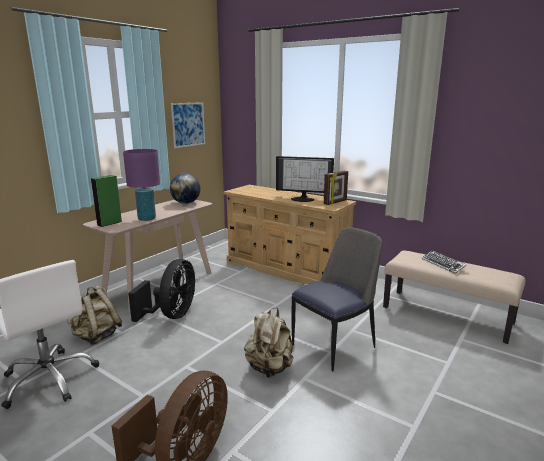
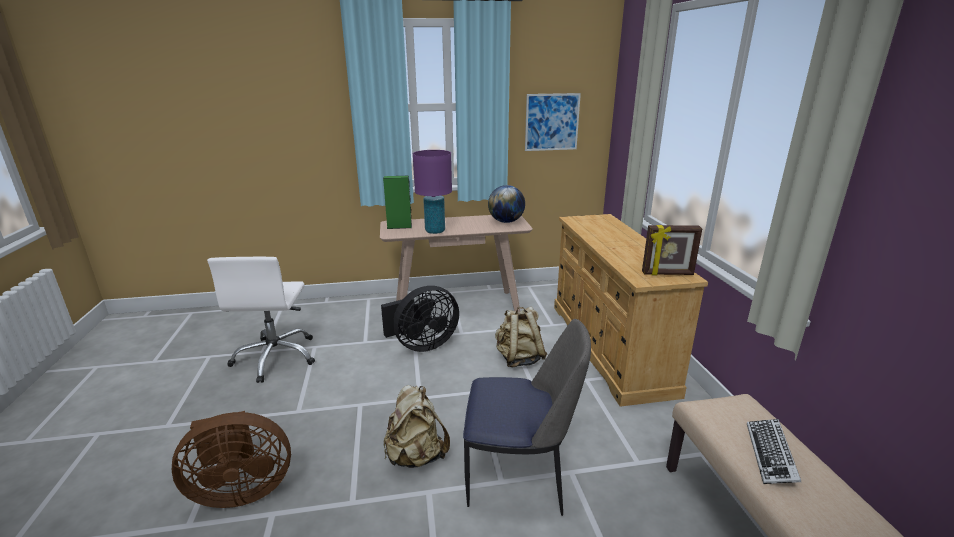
camera: 45 degrees right, 5 degrees up
(96, 336) = (346, 336): beige backpack -> beige backpack (519, 358)
(303, 199) = (632, 254): monitor -> none

